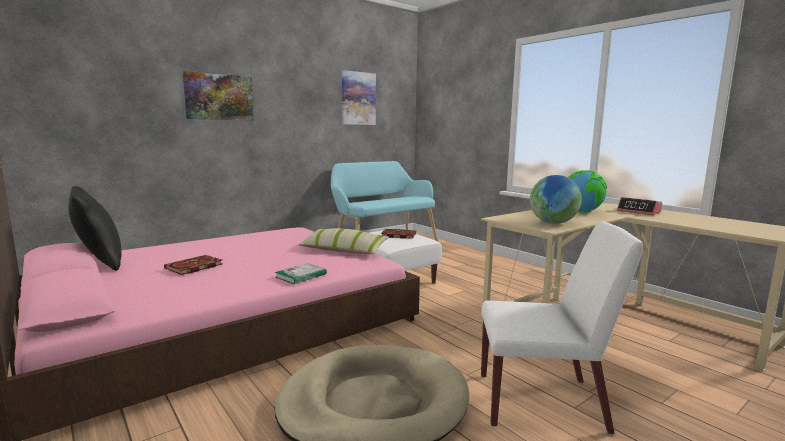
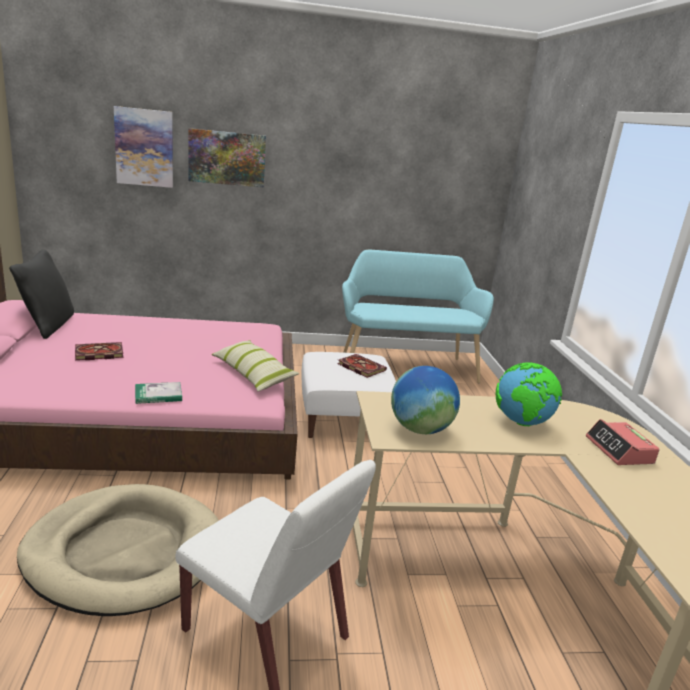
camera: 30 degrees right, 10 degrees up
(358, 98) = (414, 167): picture -> picture (144, 147)

